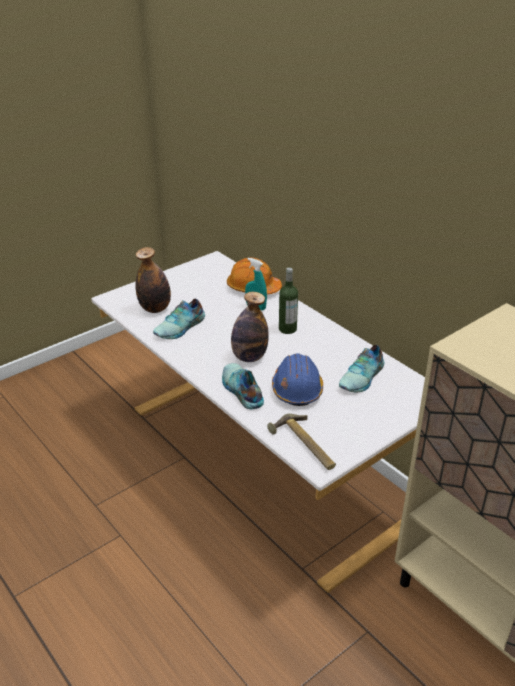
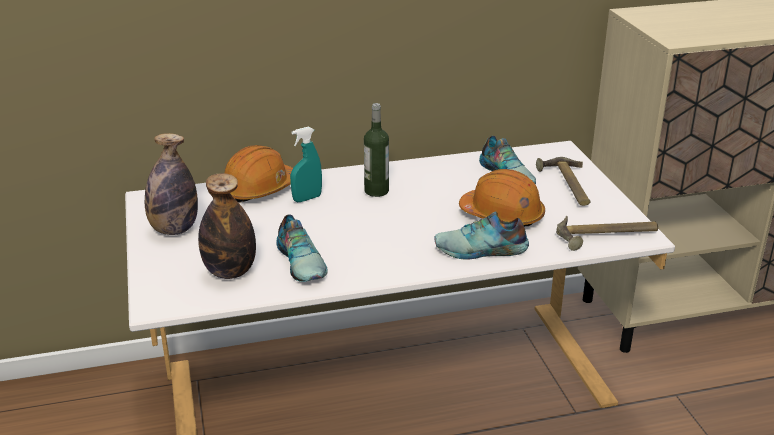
camera: 65 degrees left, 5 degrees down
(249, 357) = (415, 229): bottle -> bottle (174, 230)
(297, 389) = (502, 215): blue hard hat -> orange hard hat
(370, 410) = (566, 186): none -> hammer

